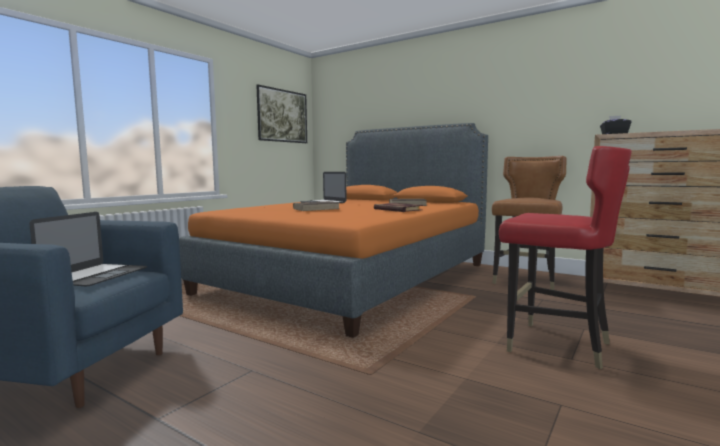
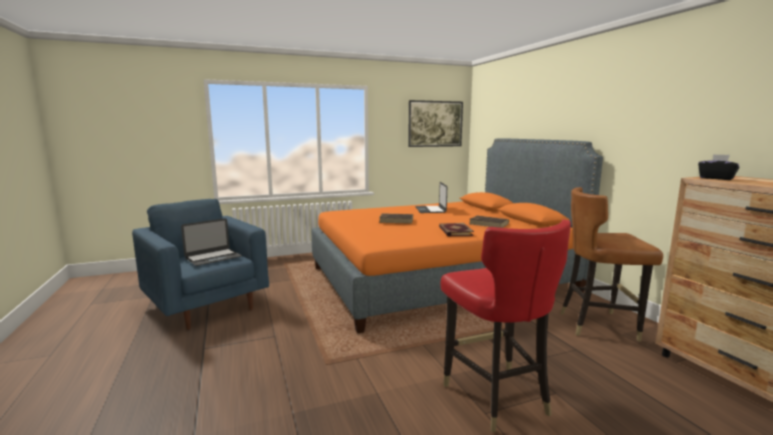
camera: 35 degrees right, 5 degrees up
(526, 281) = (598, 325): brown chair -> brown chair turned 150 degrees counterclockwise

